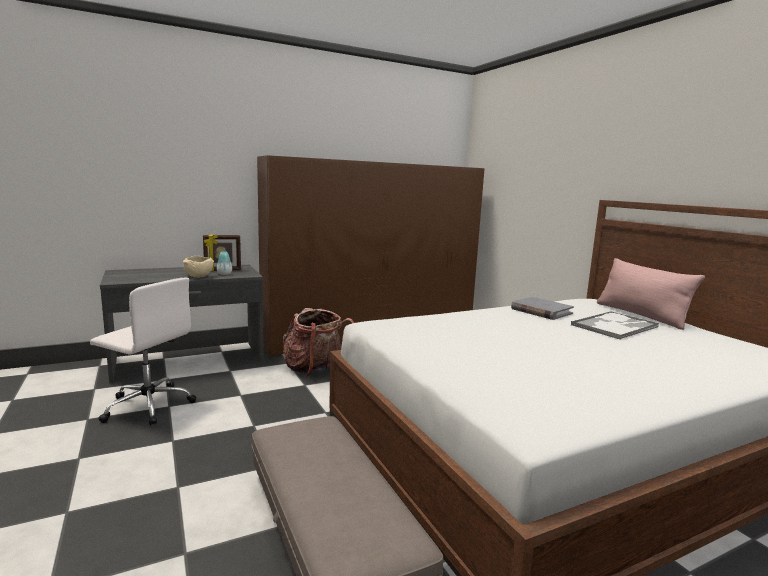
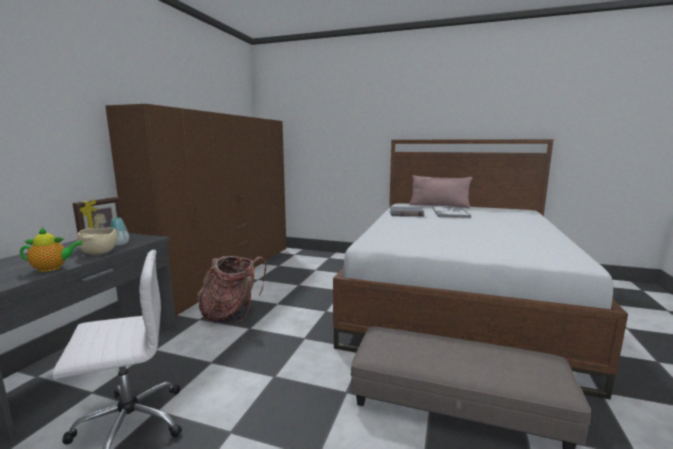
camera: 45 degrees left, 0 degrees up
(158, 279) = (52, 268): none -> teapot

